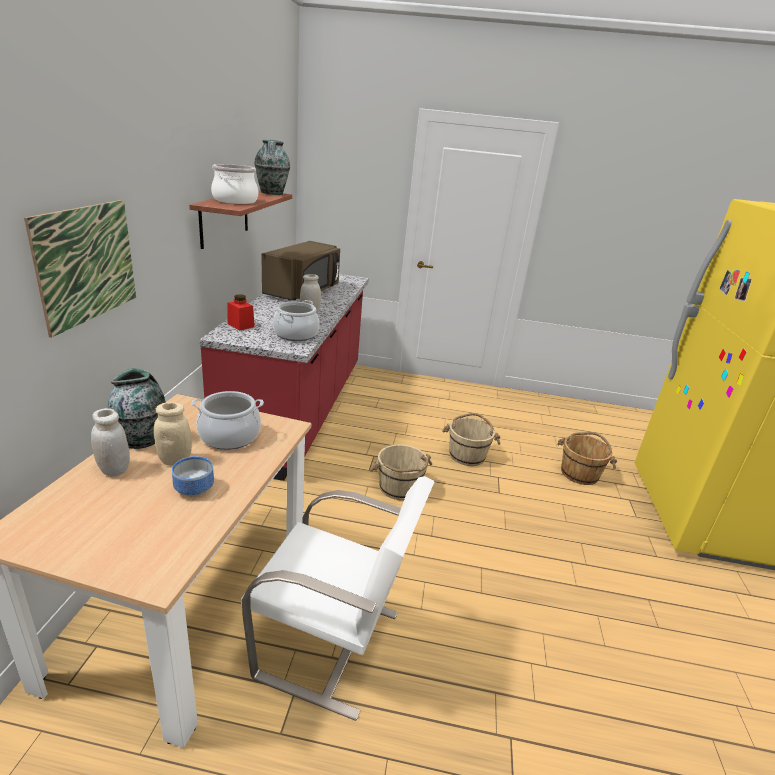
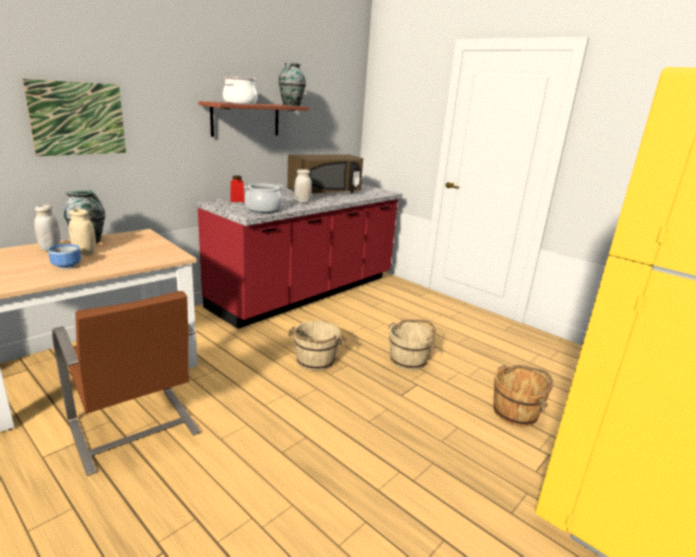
camera: 35 degrees right, 5 degrees down
(229, 436) = (134, 251): cooking pot -> none
(332, 645) = (134, 429): white chair -> brown chair

